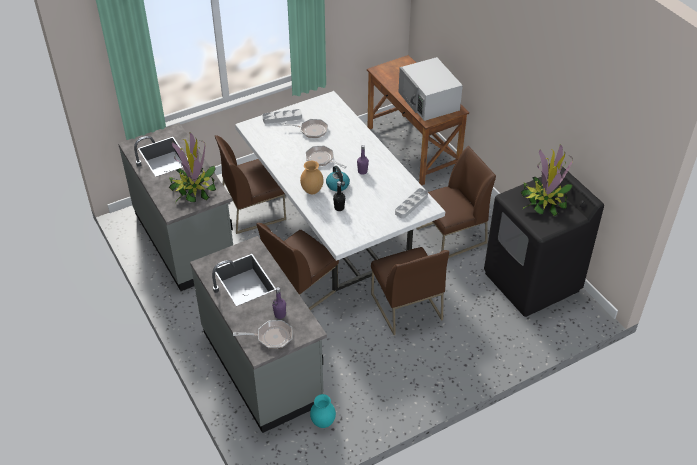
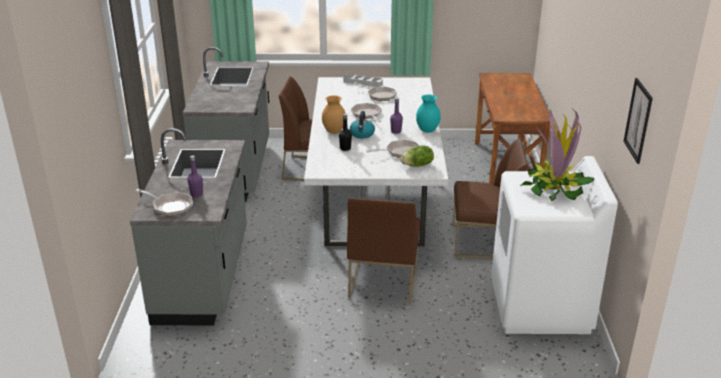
camera: 30 degrees right, 15 degrees down
(194, 188) = (230, 99): potted plant -> none
(299, 289) = (295, 234): brown chair -> none
(322, 422) = (210, 339): turquoise vase -> turquoise vase (427, 130)
(385, 195) = (399, 152): none -> frying pan
(411, 205) = (417, 165): grey tray -> lettuce
(429, 101) = (518, 105): white microwave -> none
(532, 282) = (540, 307): black washing machine -> white washing machine
(618, 147) = (638, 120): none -> picture

